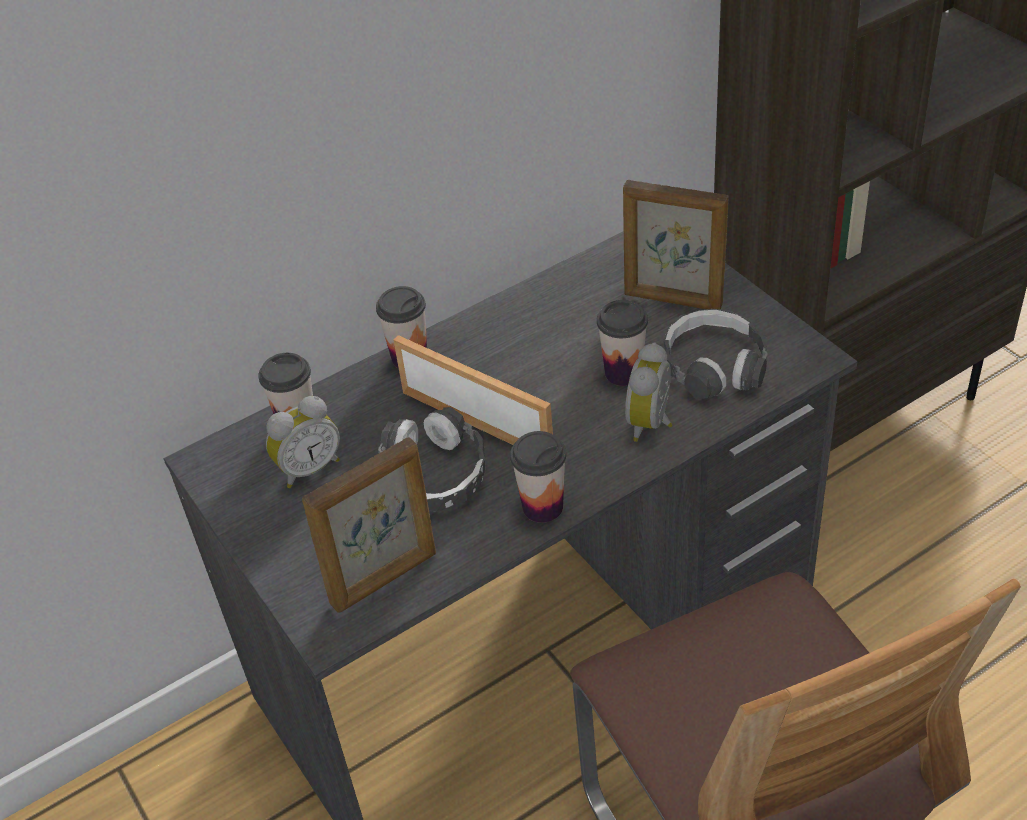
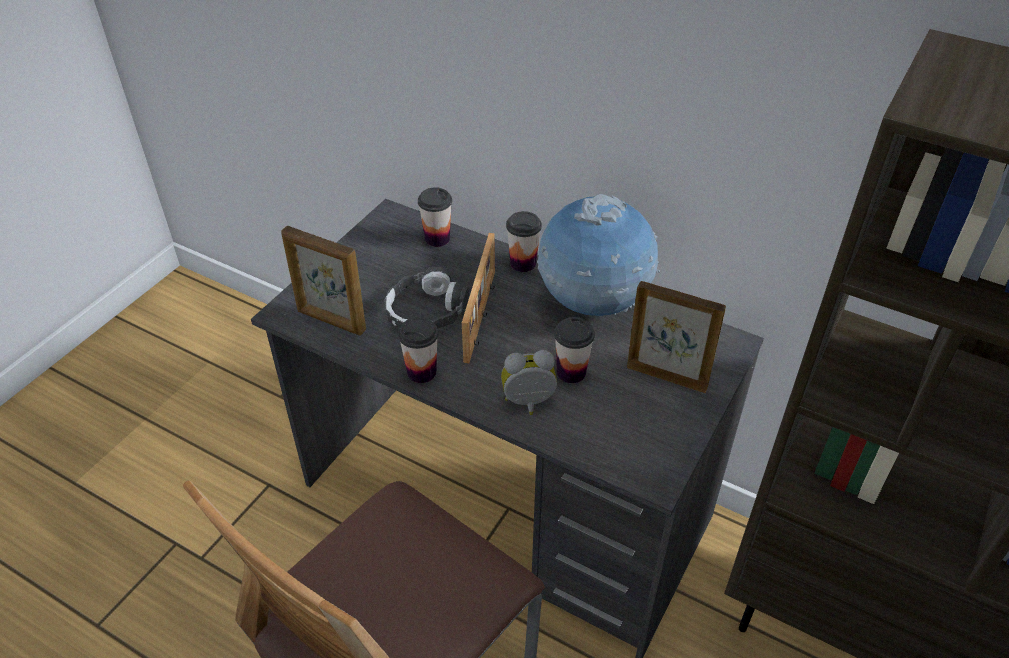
camera: 60 degrees right, 0 degrees up
(308, 468) = (404, 256): alarm clock -> none
(526, 321) = (593, 305): none -> globe
(673, 300) = (667, 376): picture frame -> picture frame turned 120 degrees clockwise
(714, 365) = (610, 421): headphones -> none

